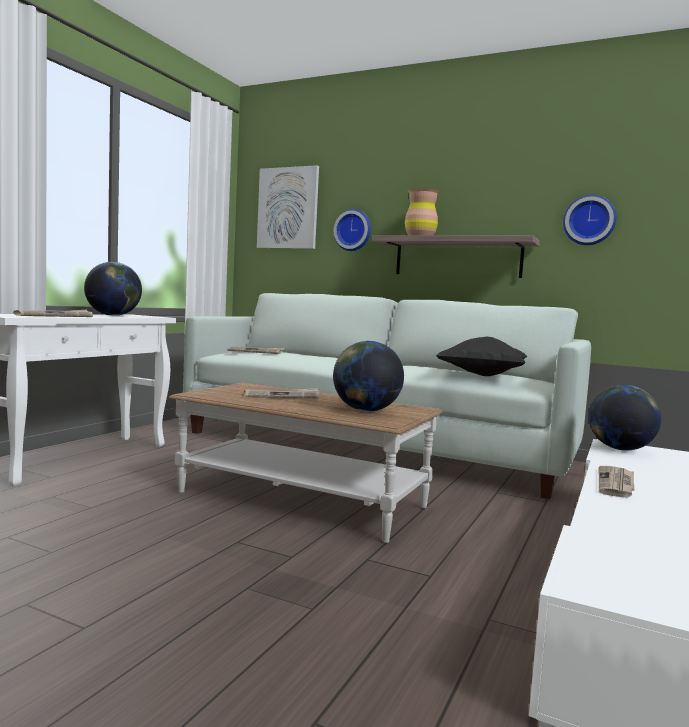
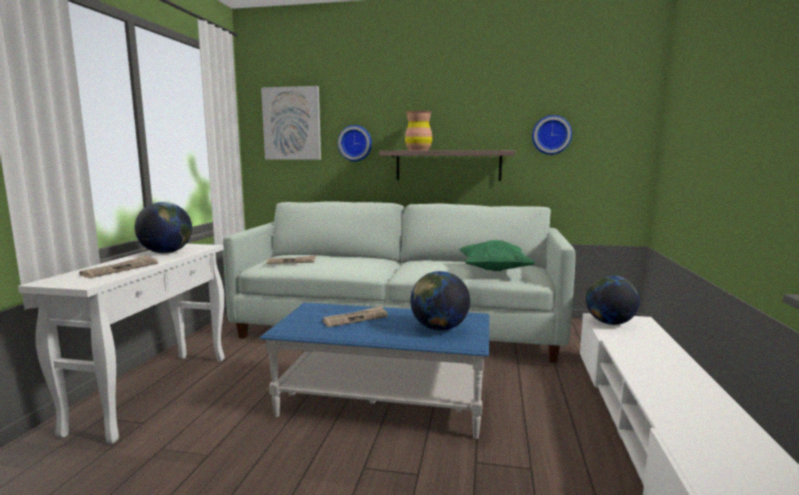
camera: 15 degrees left, 5 degrees up
(302, 499) = (382, 403): brown coffee table -> blue coffee table
(481, 375) = (494, 270): black pillow -> green pillow
(616, 484) = (641, 367): newspaper -> none

